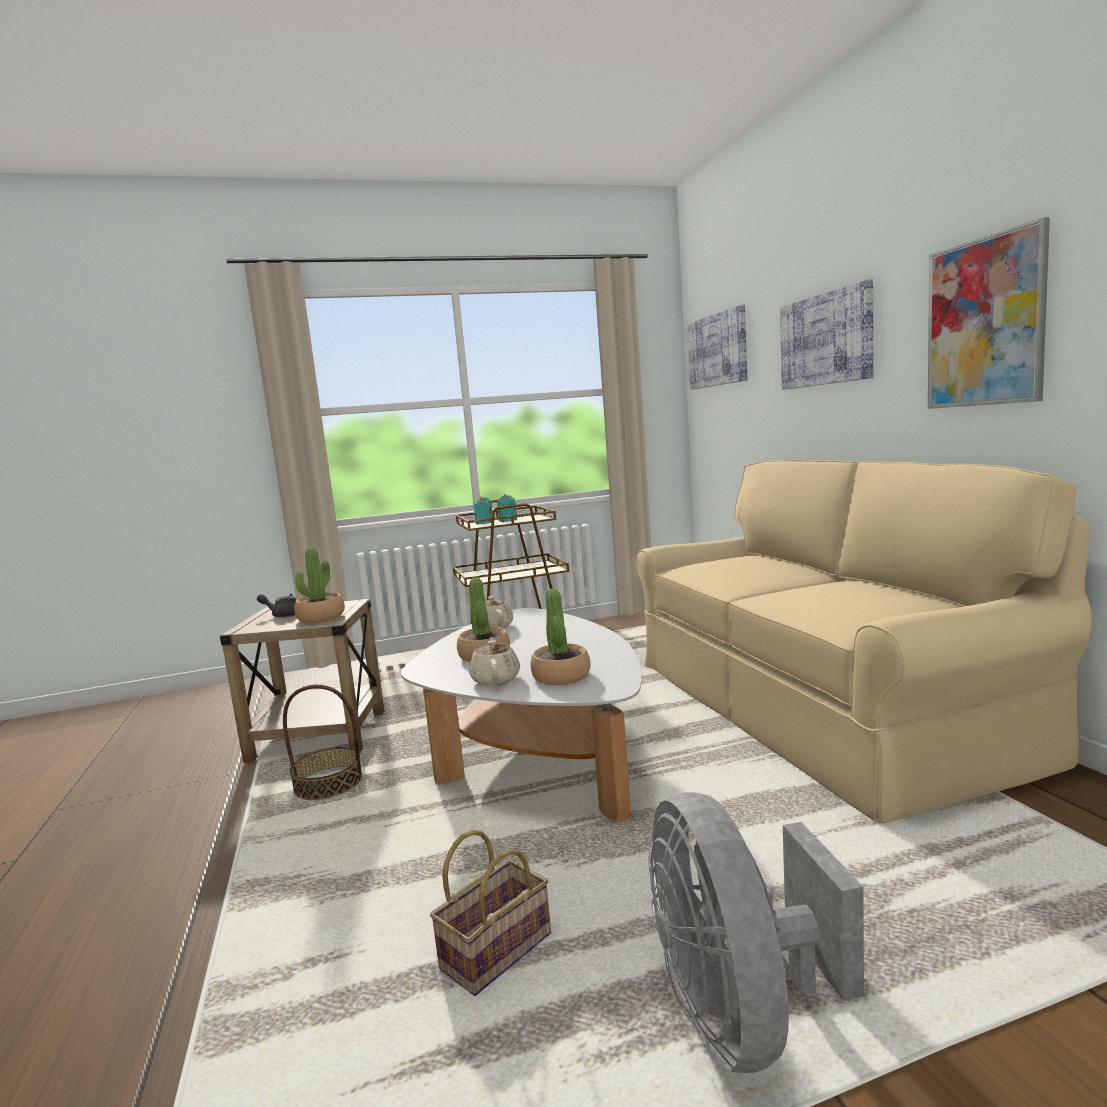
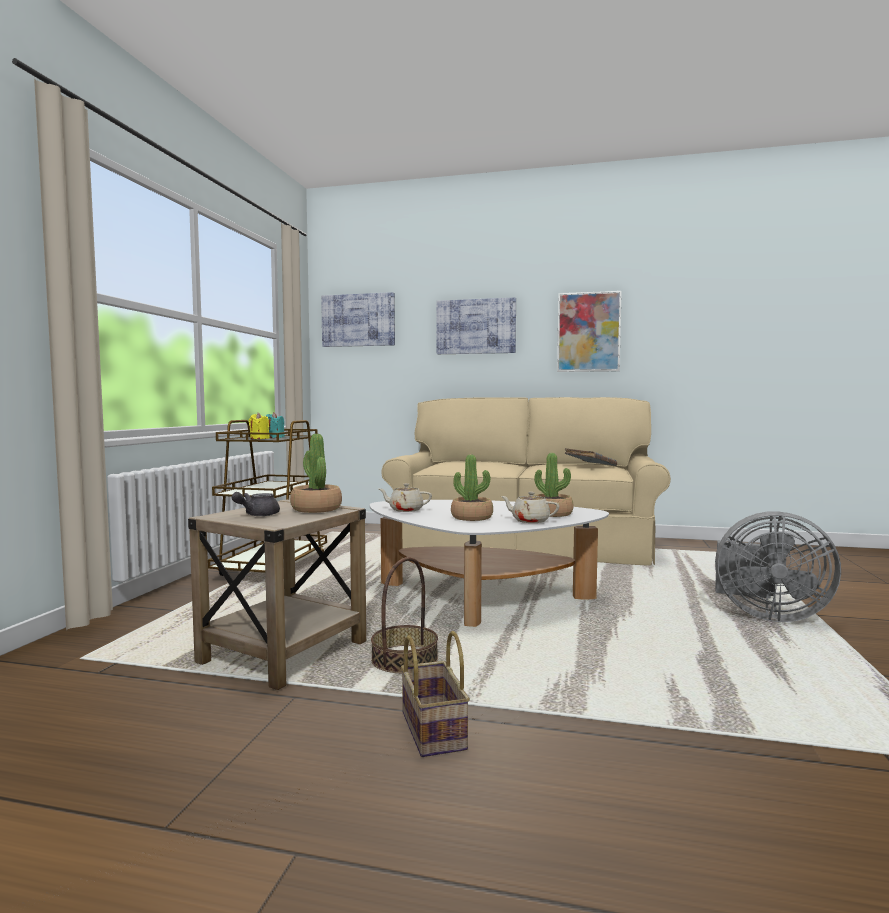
camera: 60 degrees left, 5 degrees down
(484, 522) = (259, 438): turquoise candle -> yellow candle
(497, 949) = (692, 644): basket -> basket (431, 729)
(861, 602) = (590, 466): none -> grey book

